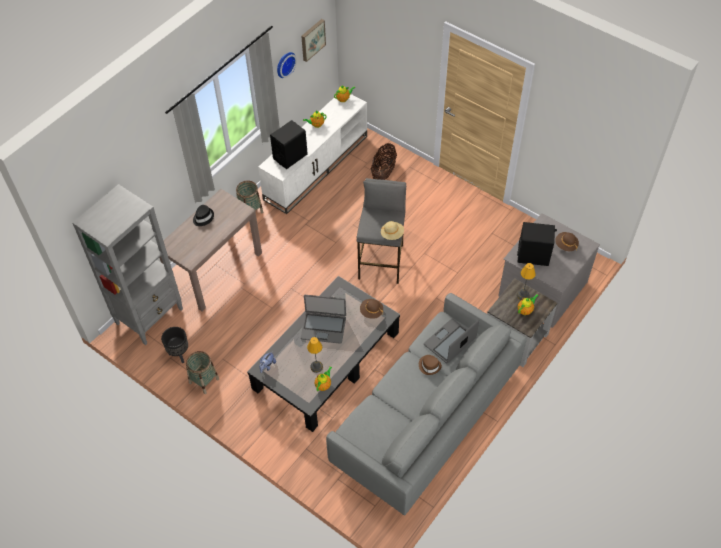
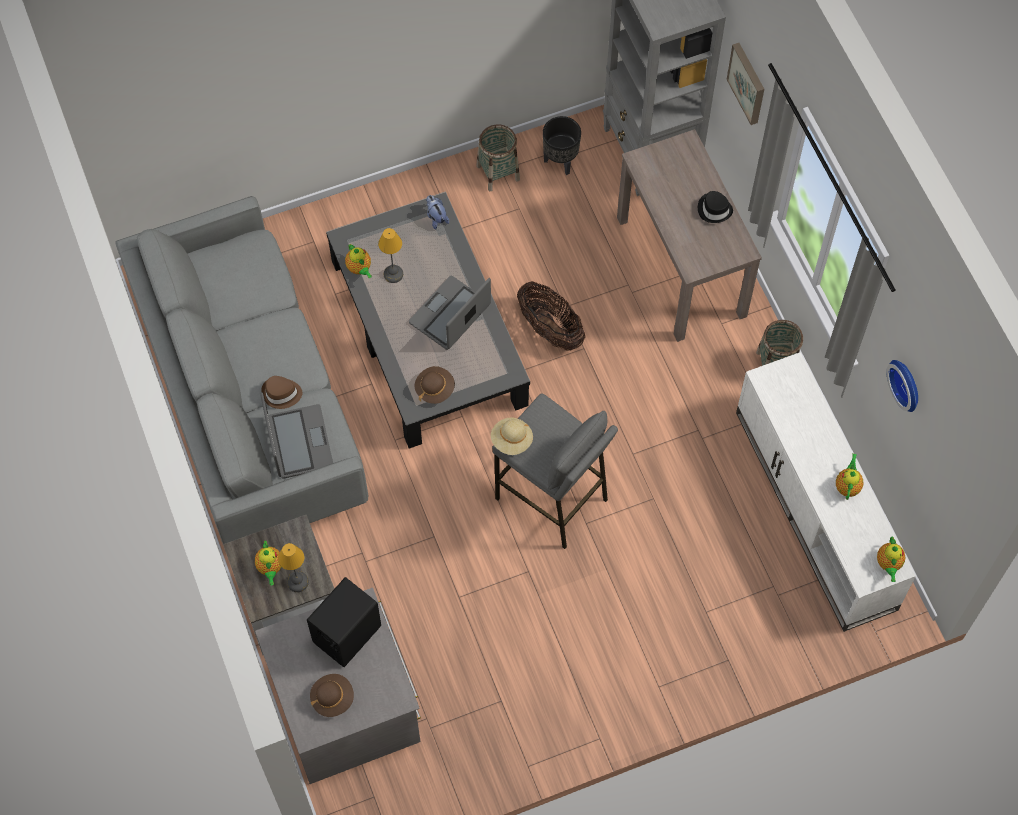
camera: 120 degrees right, 10 degrees up
(290, 156) = (794, 409): black speaker -> none
(312, 39) = (947, 457): picture -> picture (748, 83)
(383, 172) = (740, 610): basket -> basket (550, 329)

